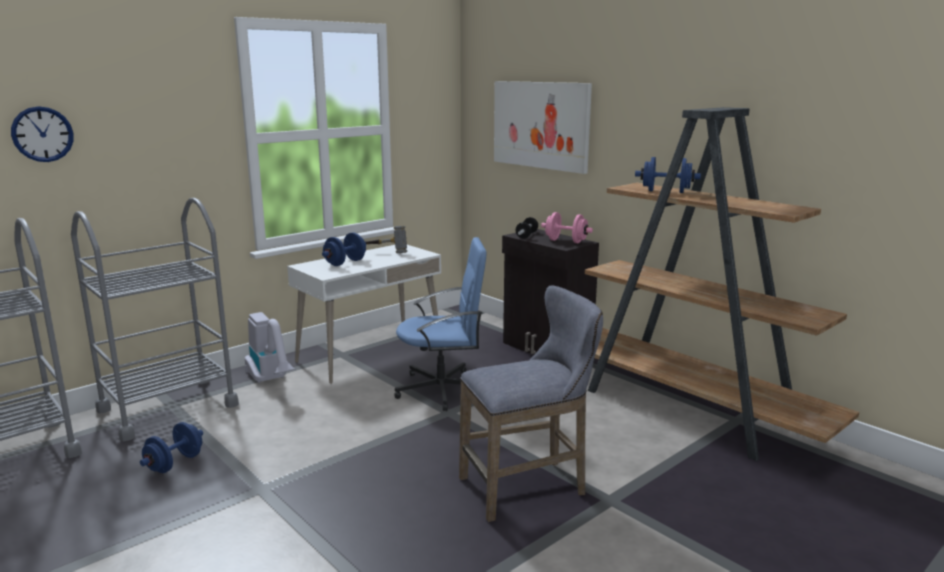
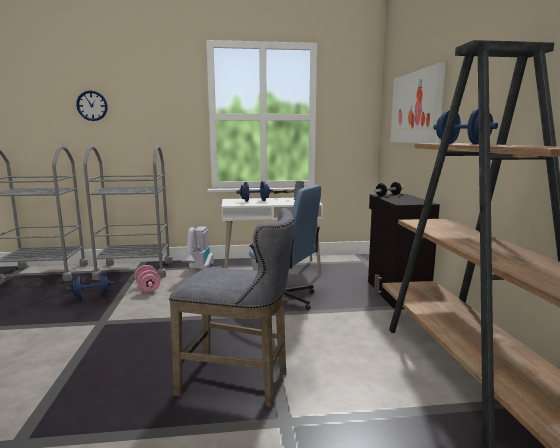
camera: 35 degrees right, 5 degrees down
(566, 241) = (411, 201): pink dumbbell -> pink dumbbell (148, 288)

